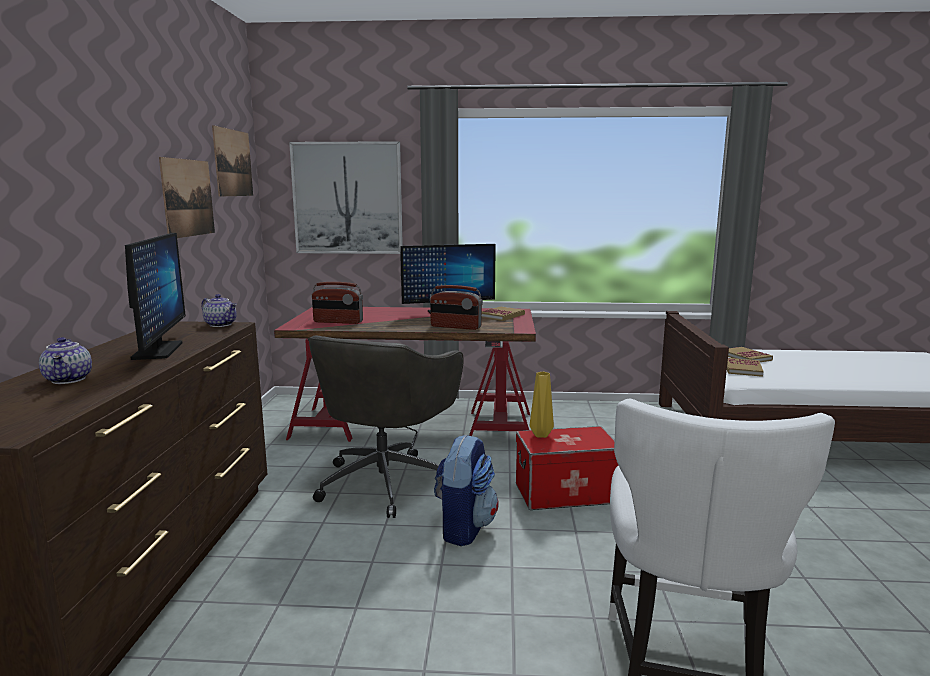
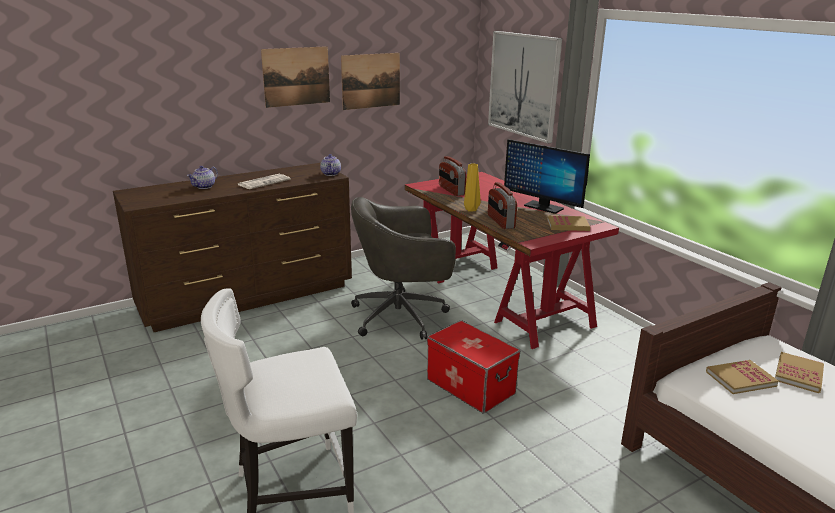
camera: 55 degrees right, 10 degrees up
(157, 351) = (264, 182): monitor -> newspaper
(233, 163) = (437, 50): picture -> picture (296, 76)
(464, 527) = (377, 363): backpack -> none
(541, 434) = (466, 331): yellow vase -> yellow vase (472, 210)

